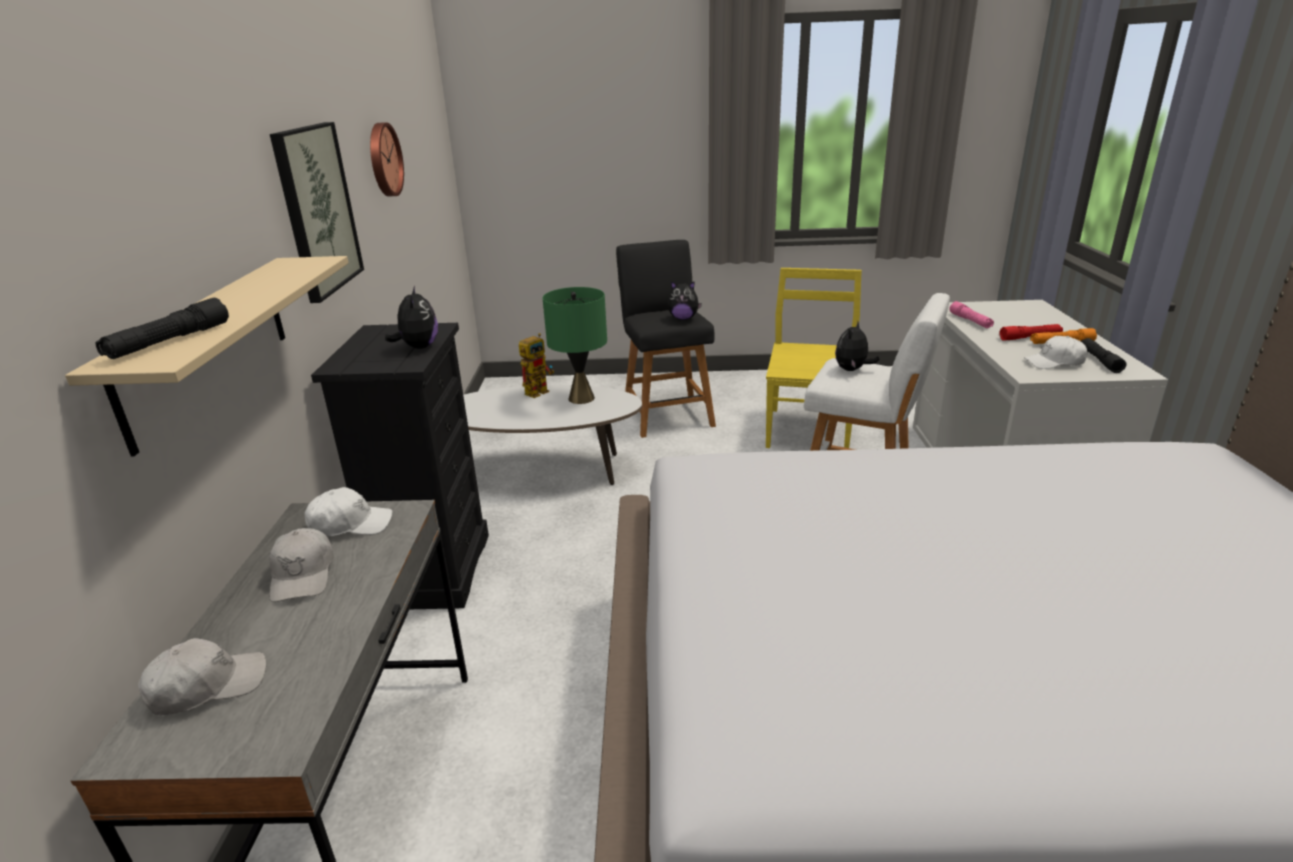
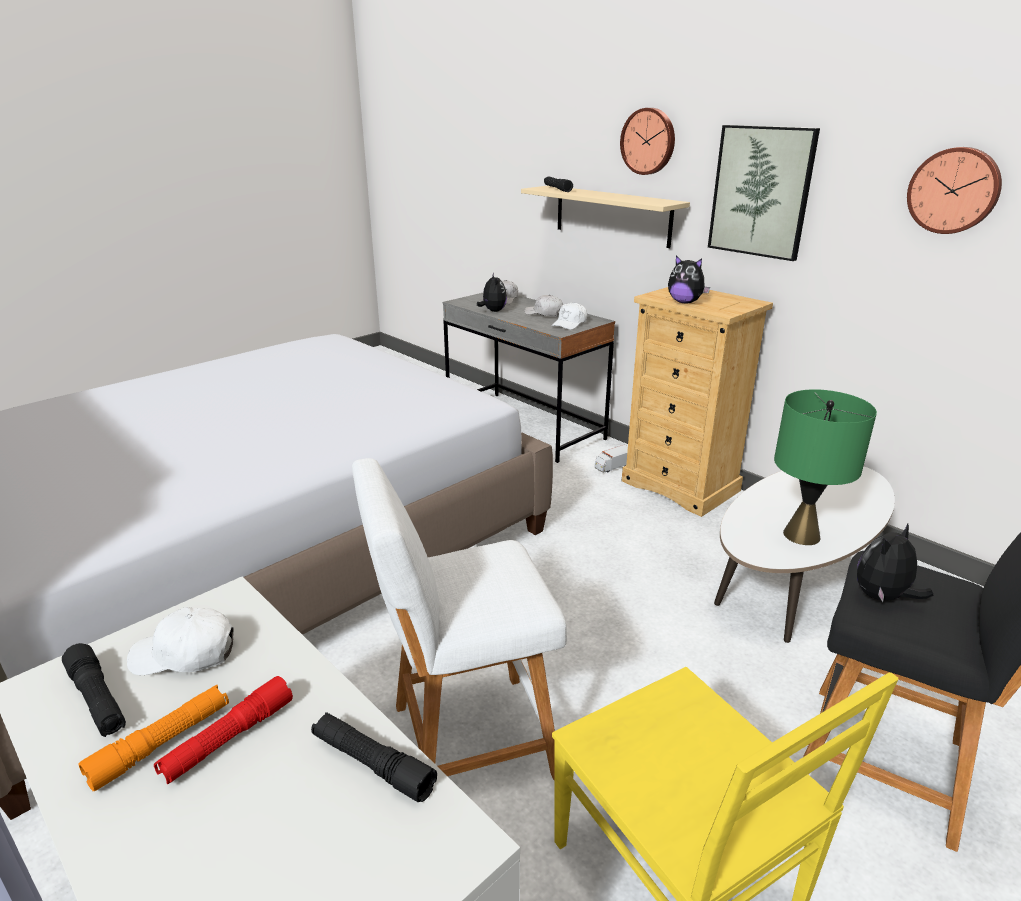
camera: 135 degrees right, 0 degrees up
(205, 185) = (649, 141): none -> wall clock
(430, 632) = (613, 467): none -> toy truck
(433, 569) = (681, 486): black dresser -> beige dresser
(539, 390) = (857, 524): toy robot -> none
(852, 370) = (493, 579): plush toy -> plush toy (493, 311)
(970, 321) = (372, 764): pink flashlight -> black flashlight
(1054, 362) = (185, 654): white cap -> white cap turned 135 degrees counterclockwise

